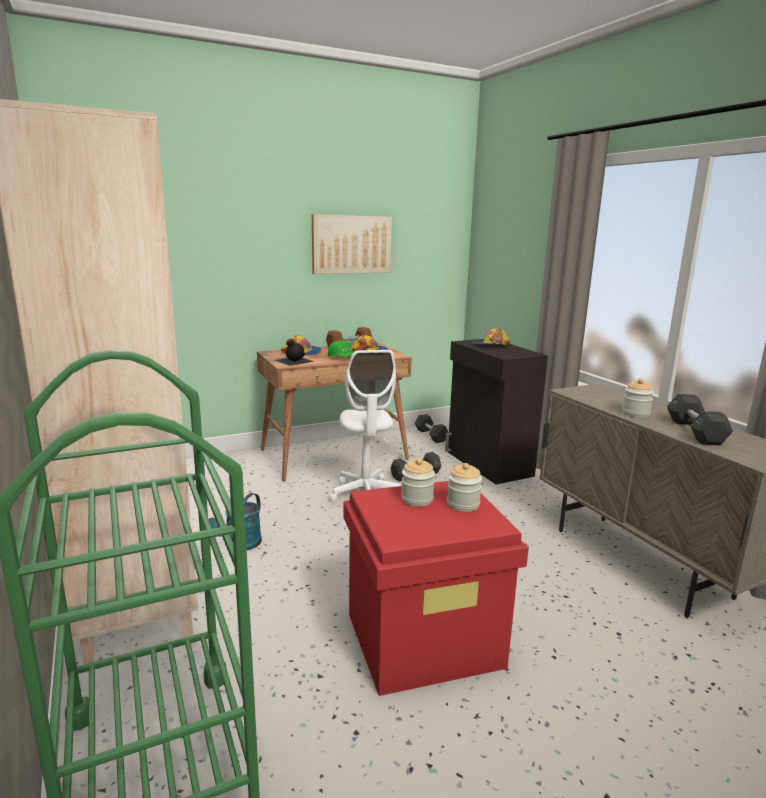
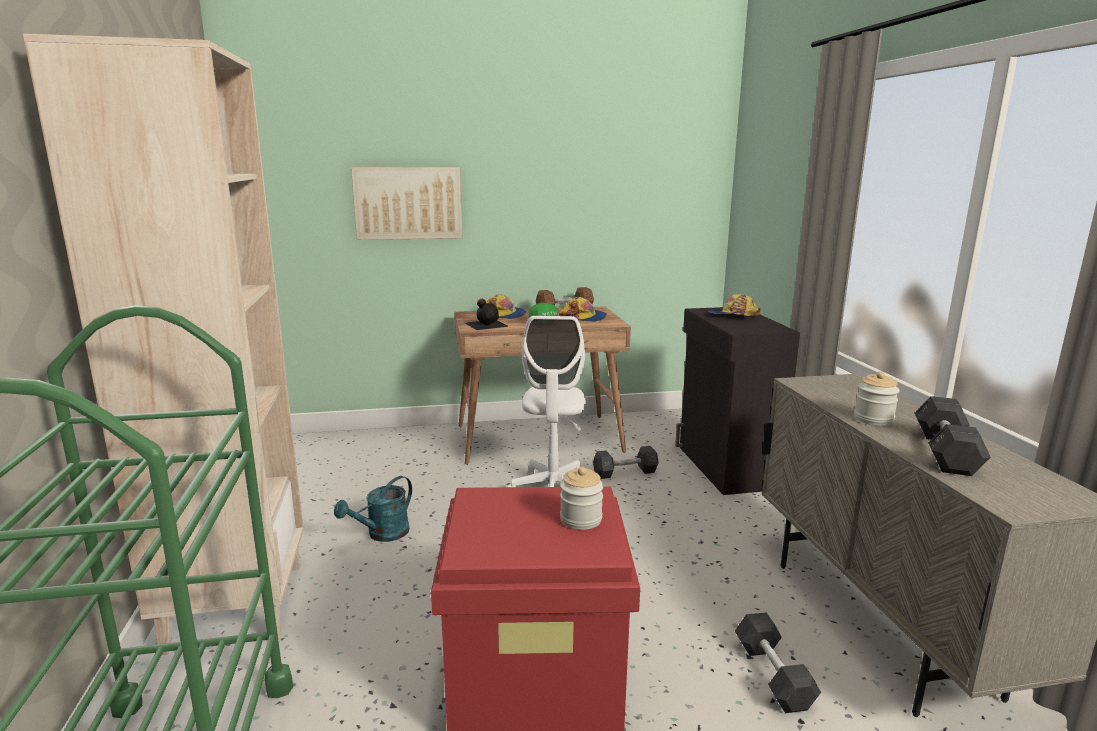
camera: 15 degrees right, 0 degrees up
(351, 244) = (573, 187): picture -> picture (408, 203)
(417, 499) = (528, 506): jar -> none
(431, 435) = (668, 424): grey dumbbell -> grey dumbbell (773, 675)

